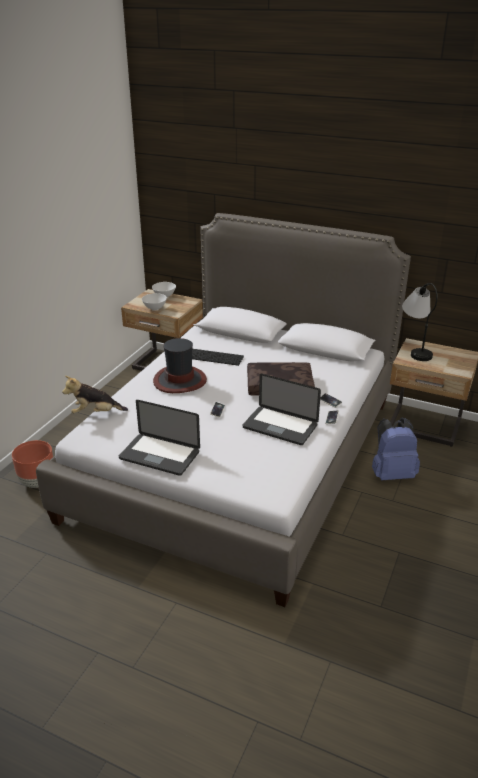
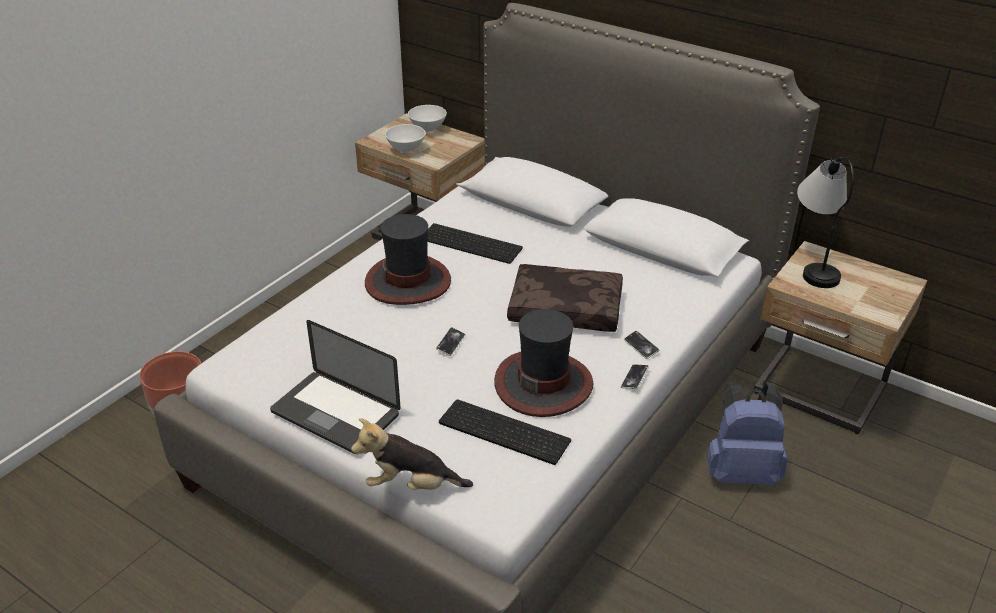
camera: 10 degrees right, 5 degrees up
(95, 413) = (261, 326): plush toy -> plush toy (411, 485)
(263, 454) = (501, 433): none -> keyboard
(280, 426) = (543, 384): laptop -> hat

